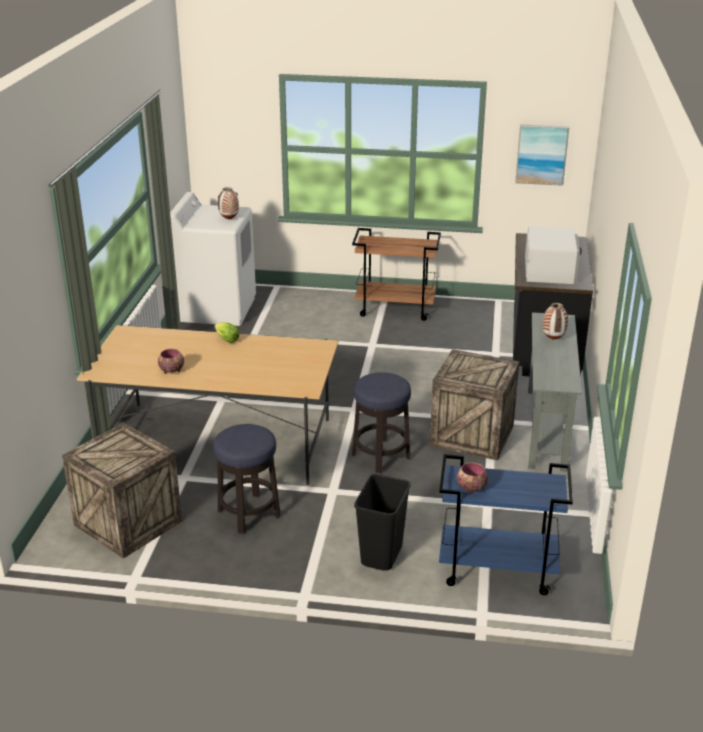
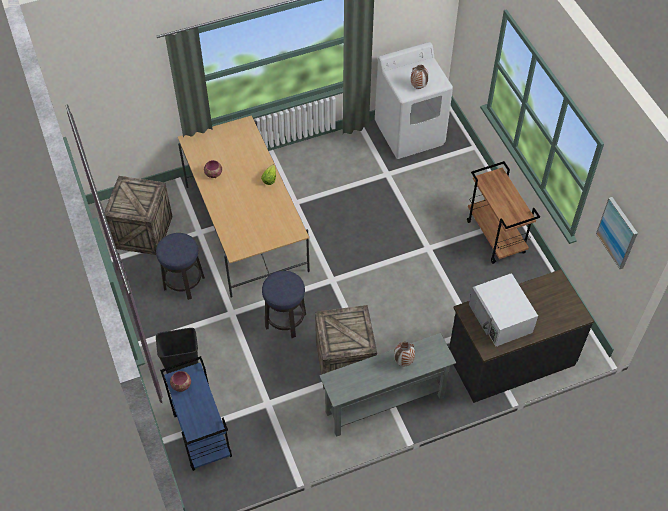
camera: 60 degrees right, 25 degrees up
(549, 270) = (501, 318): white microwave -> white microwave turned 90 degrees clockwise

